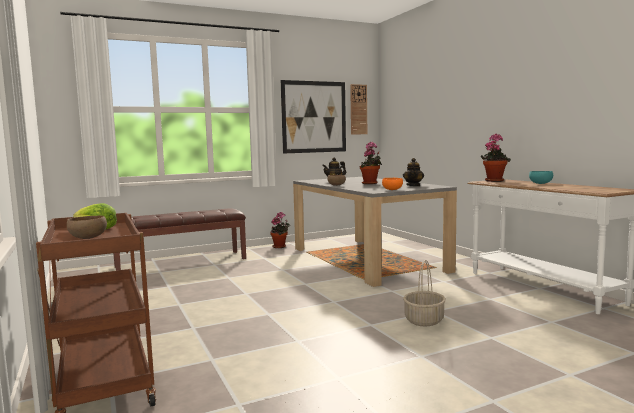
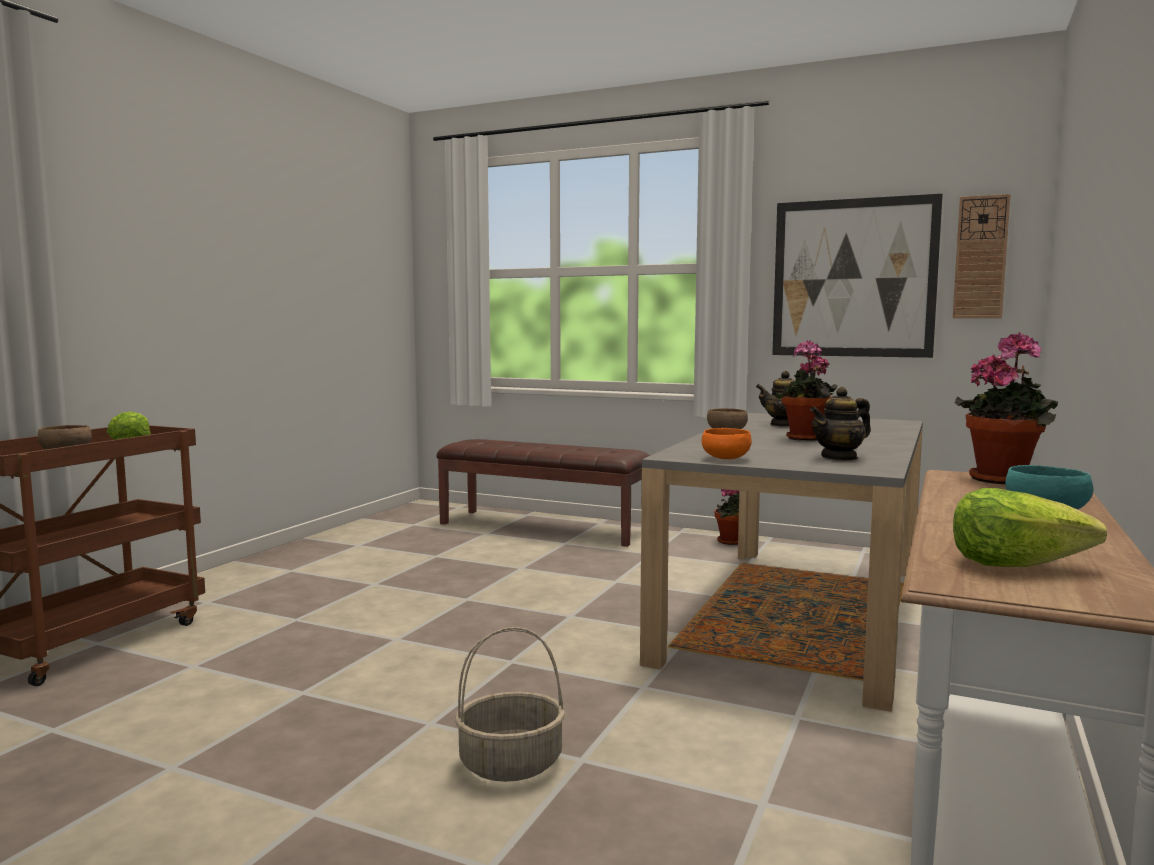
camera: 50 degrees right, 0 degrees up
(590, 189) = (1016, 564): none -> lettuce

